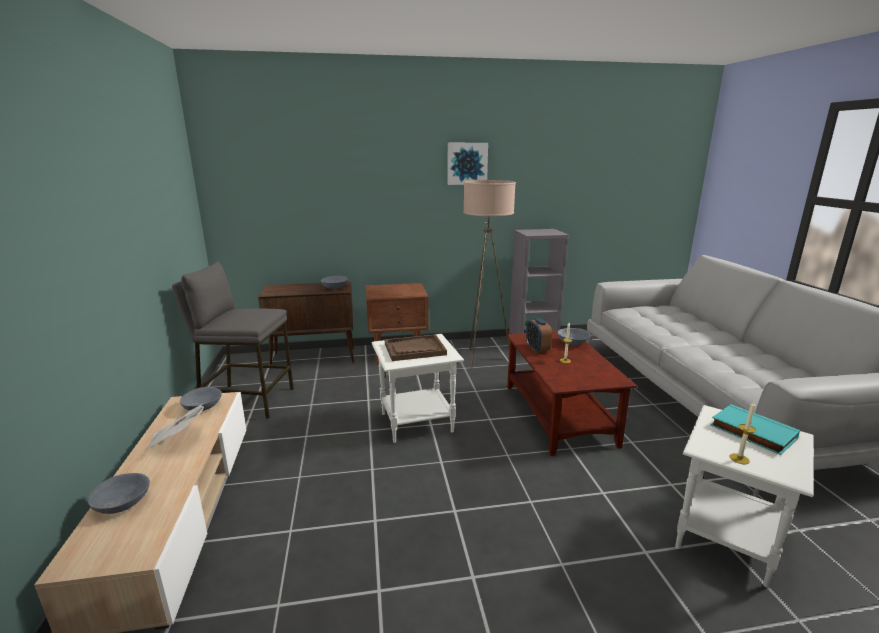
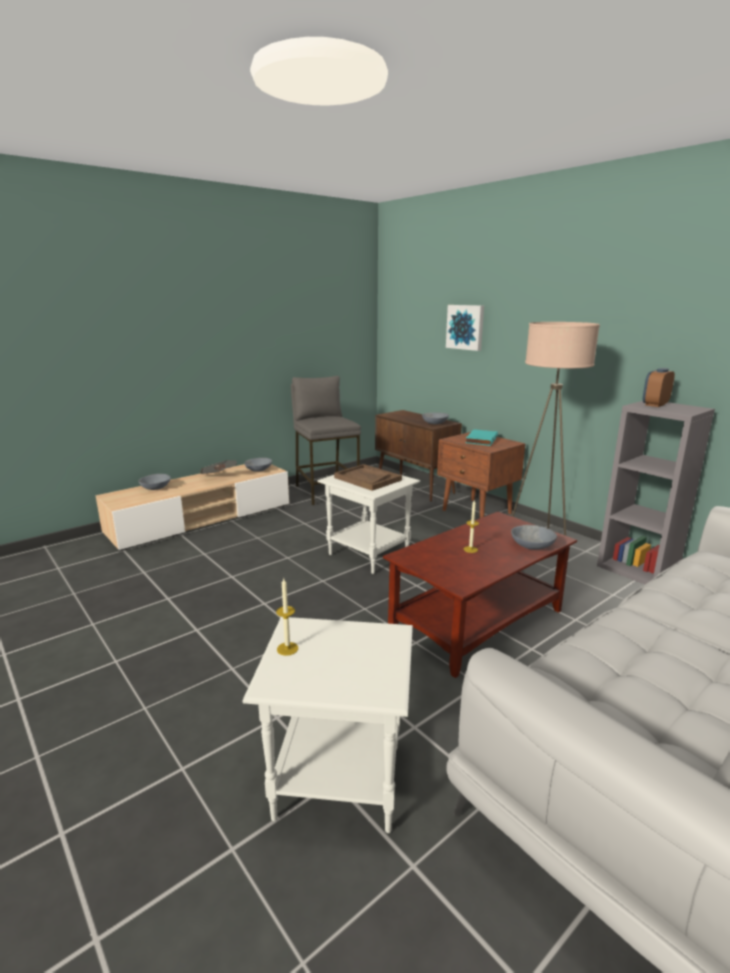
camera: 60 degrees right, 0 degrees up
(467, 163) = (598, 301): picture -> picture (465, 327)
(537, 349) = (480, 531): alarm clock -> alarm clock (655, 404)
(751, 432) = (361, 658): turquoise book -> turquoise book (480, 440)

